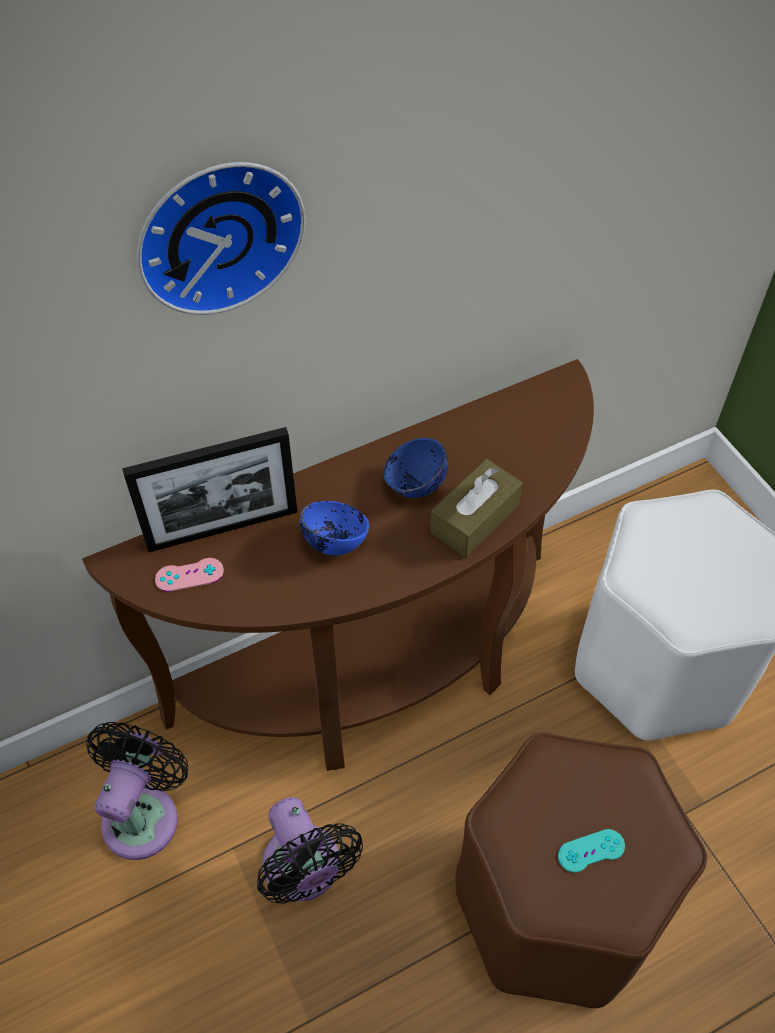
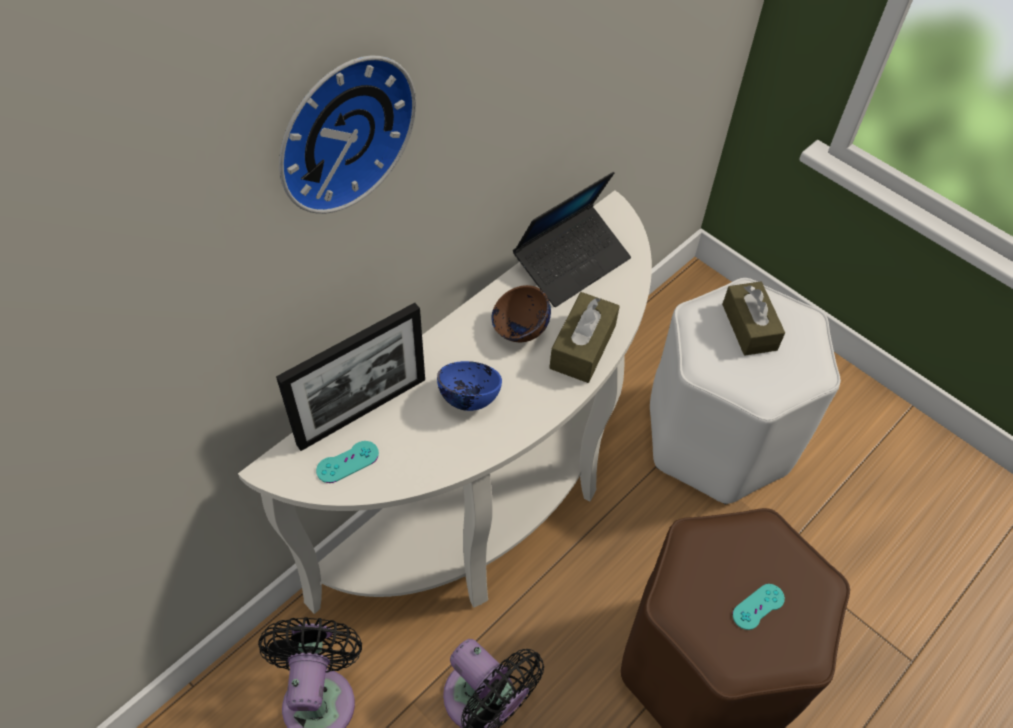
camera: 20 degrees left, 0 degrees up
(189, 575) = (347, 462): pink game controller -> turquoise game controller
(382, 674) = (492, 509): brown console table -> white console table
(415, 484) = (520, 330): blue bowl -> brown bowl
(498, 426) = (572, 263): none -> laptop
(700, 545) = (749, 327): none -> brown tissue box

